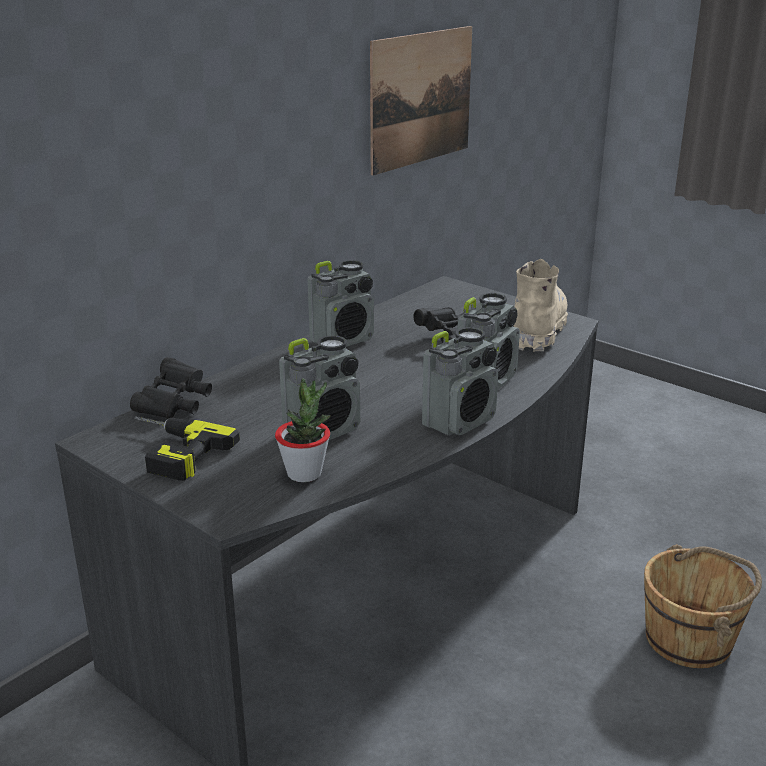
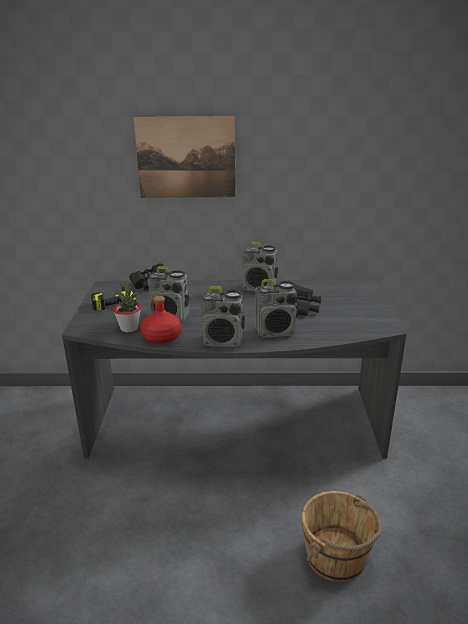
camera: 50 degrees right, 0 degrees up
(377, 458) = (161, 337): none -> red bottle
(421, 98) = (366, 164): picture -> picture (186, 158)
(536, 329) = (358, 322): beige boot -> none

